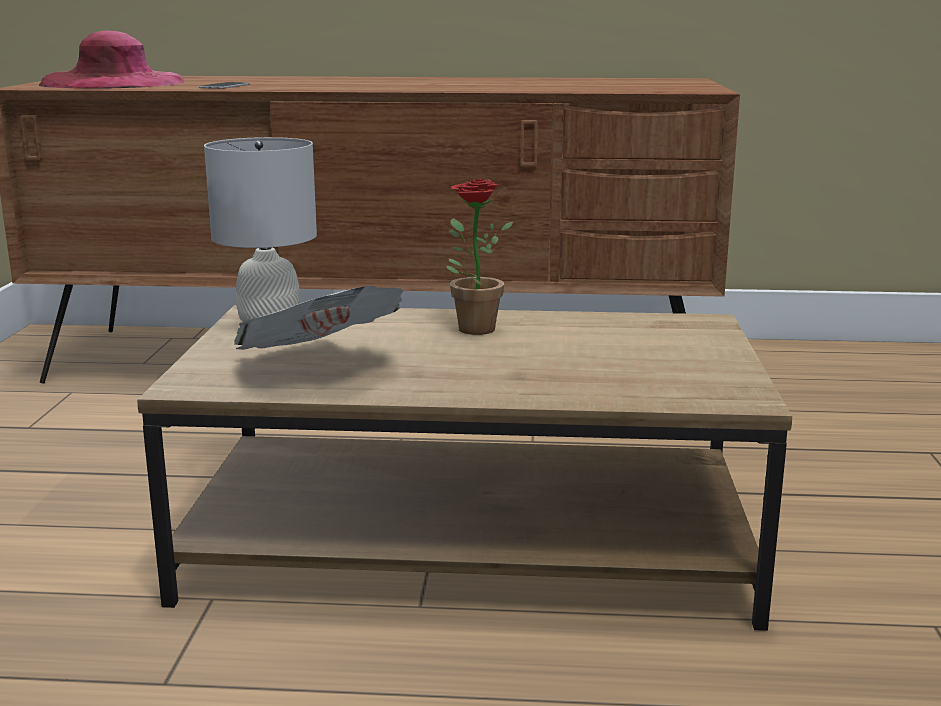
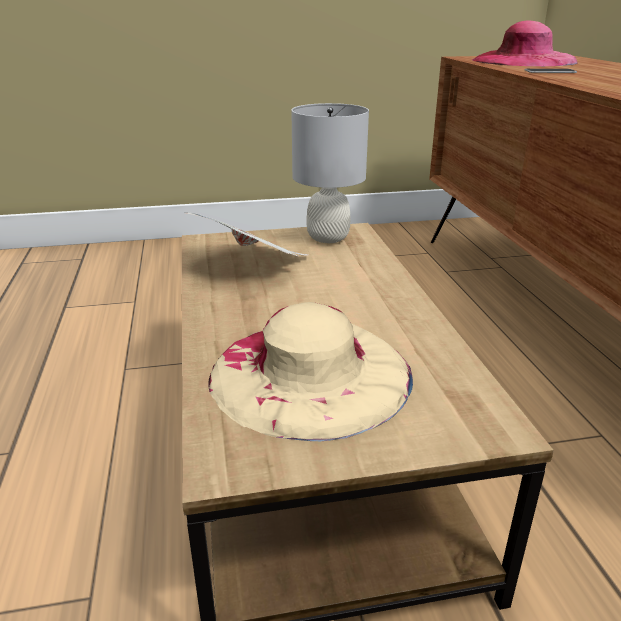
camera: 75 degrees right, 10 degrees up
(470, 327) = (372, 301): potted plant -> none
(609, 362) = (310, 374): none -> beige hat

